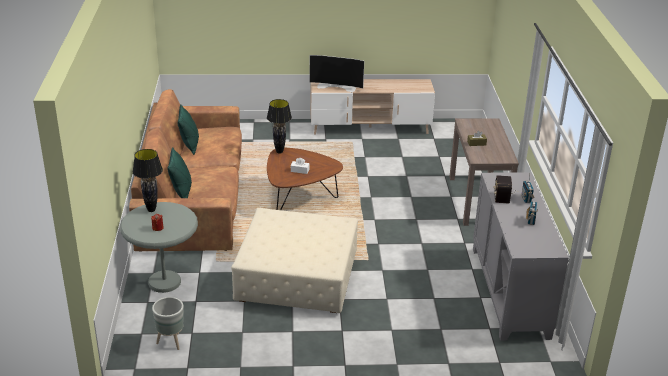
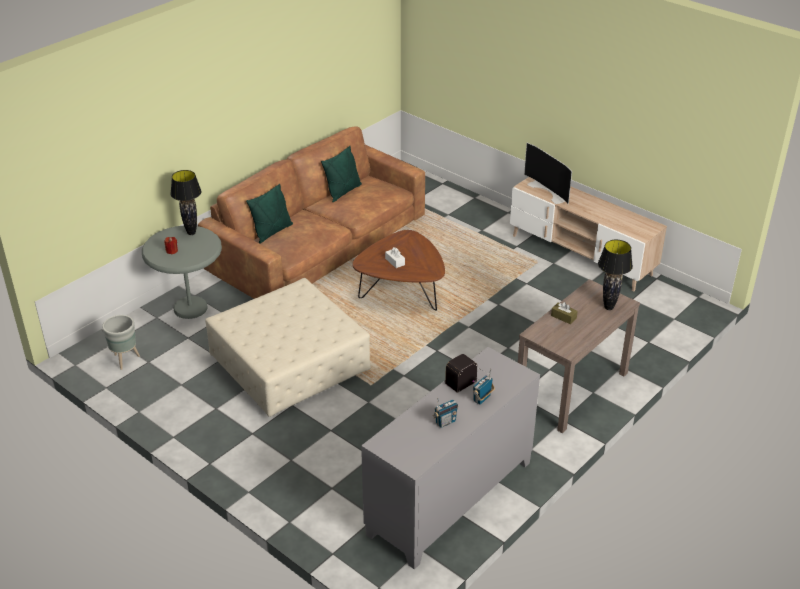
camera: 45 degrees right, 5 degrees up
(279, 152) = (406, 235): black table lamp -> black table lamp (608, 308)

